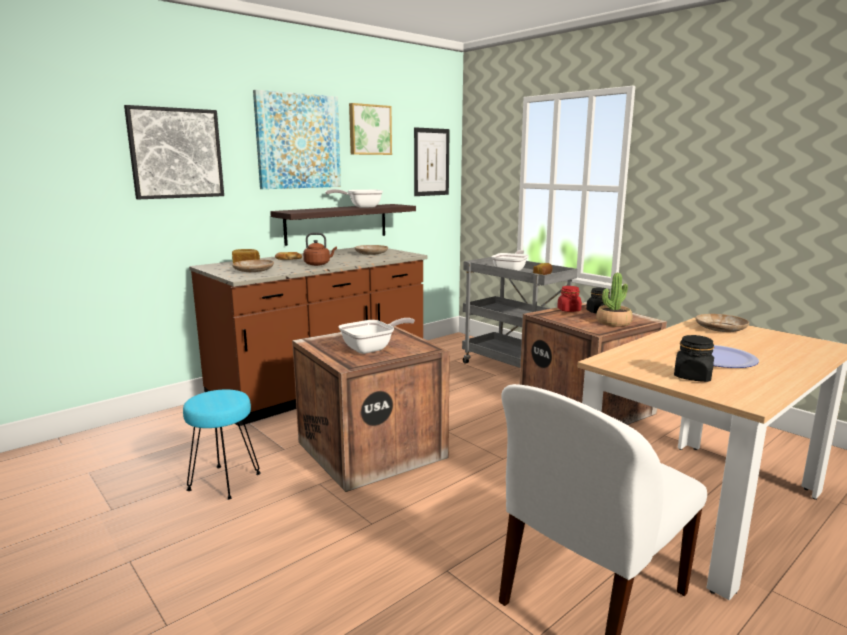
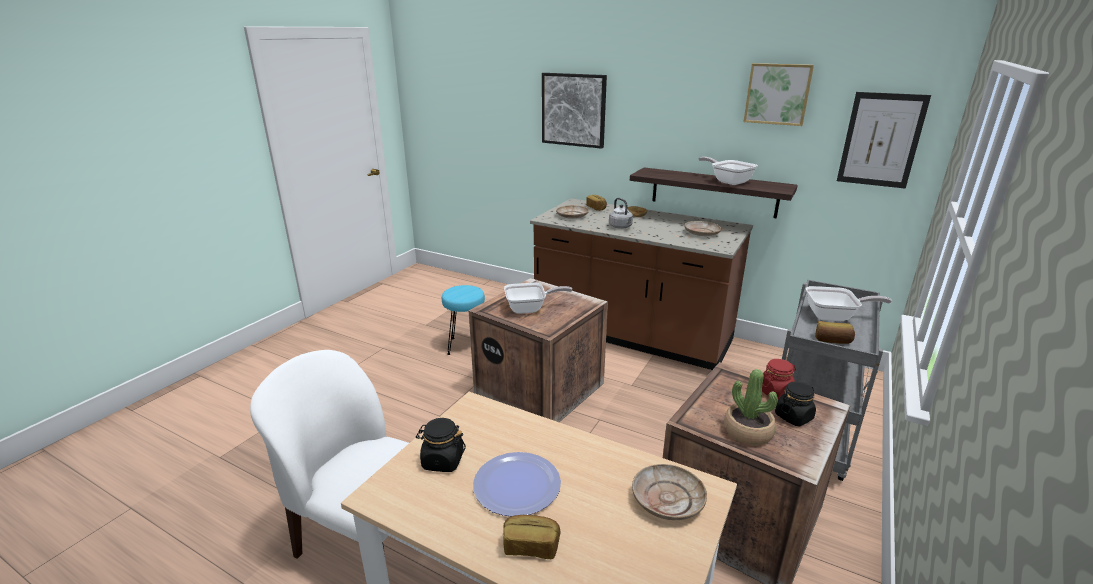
camera: 70 degrees right, 10 degrees up
(298, 141) = (682, 104): picture -> none
(318, 264) = (621, 227): brown kettle -> grey kettle
(372, 348) = (530, 309): frying pan -> frying pan turned 45 degrees counterclockwise
(782, 361) = (531, 545): none -> bread

